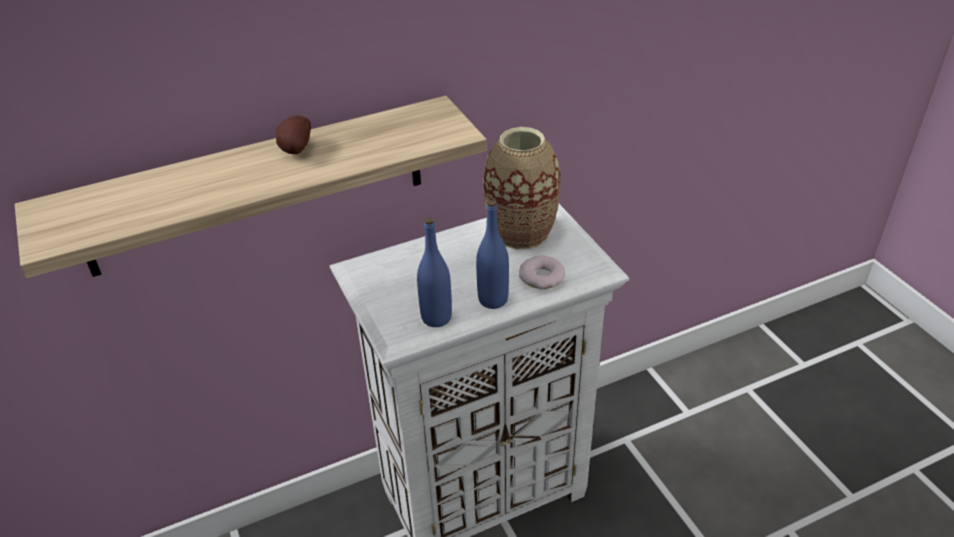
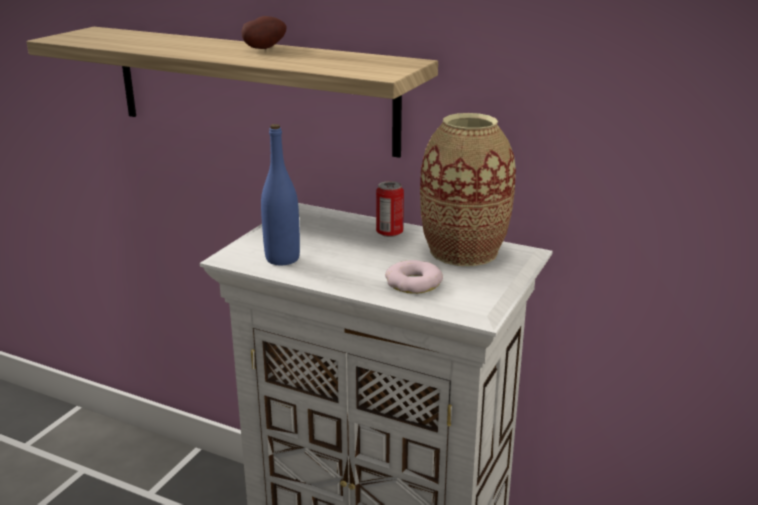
camera: 50 degrees right, 15 degrees down
(454, 248) = (389, 233): none -> can
(493, 300) = (343, 273): blue bottle -> none

